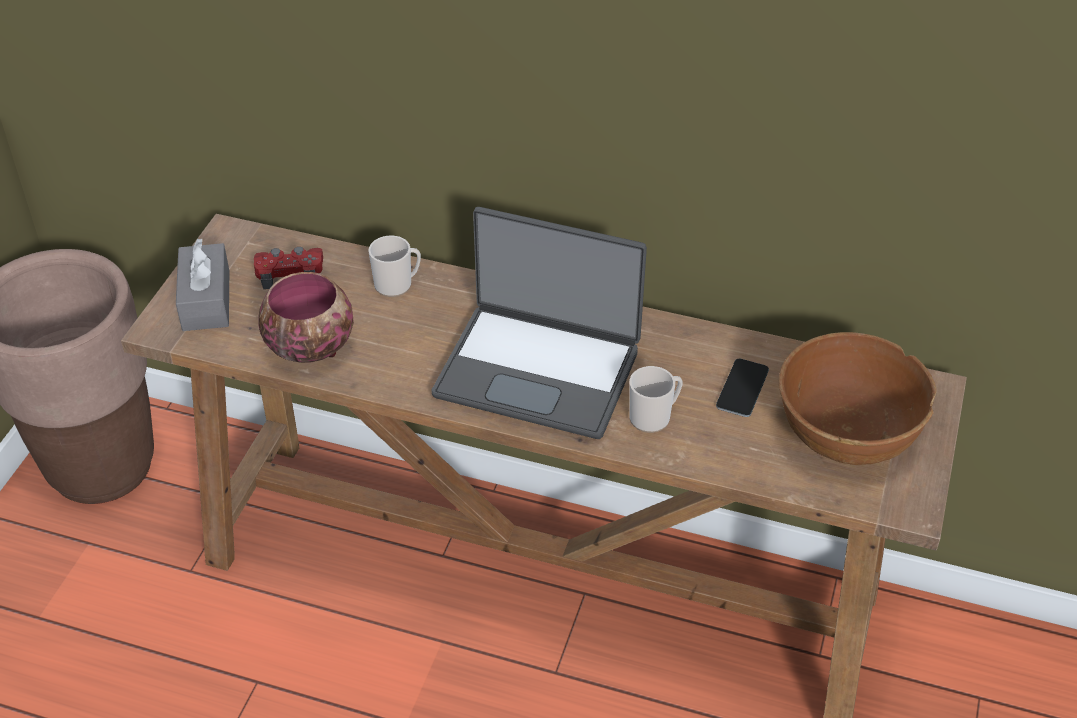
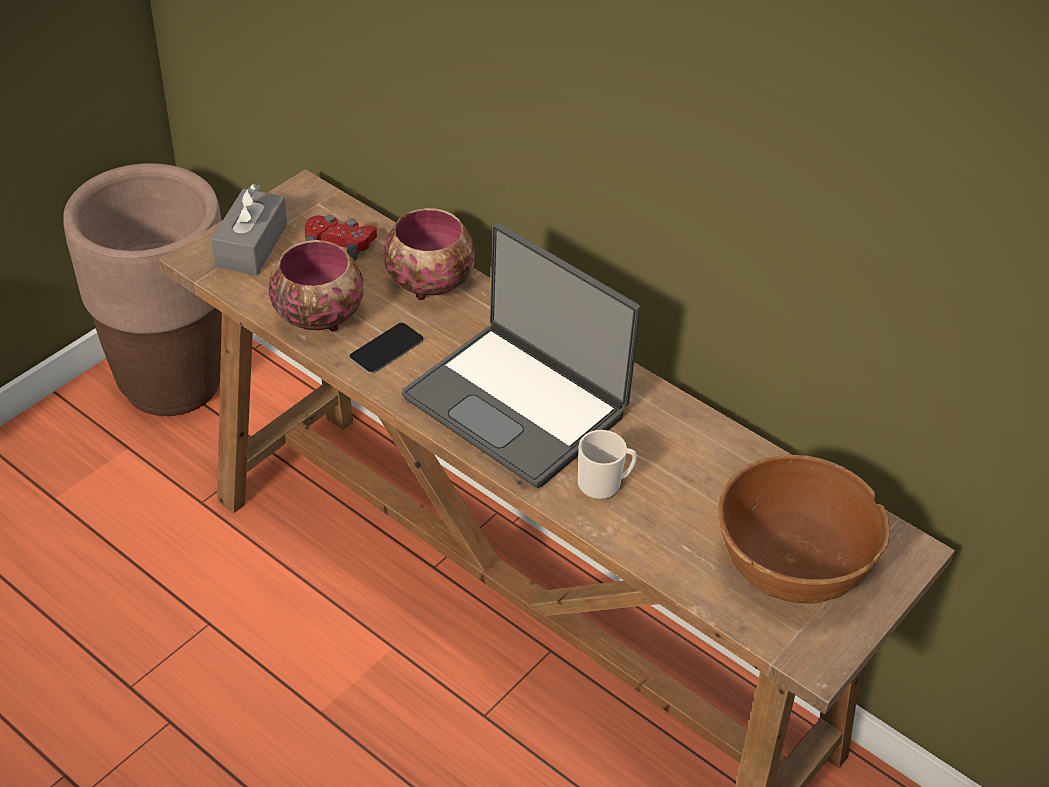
camera: 20 degrees right, 0 degrees up
(397, 284) = (431, 282): mug -> bowl
(742, 388) = (709, 485): phone -> phone (386, 349)

